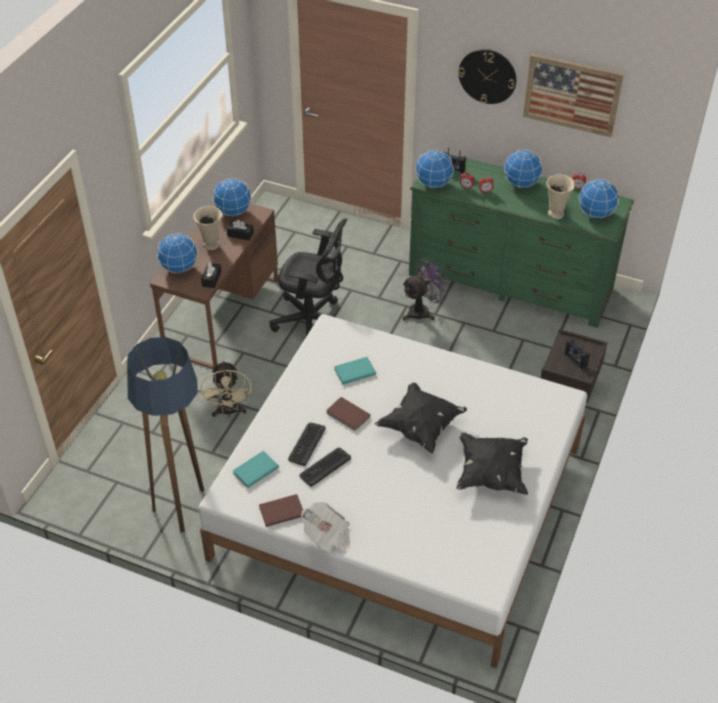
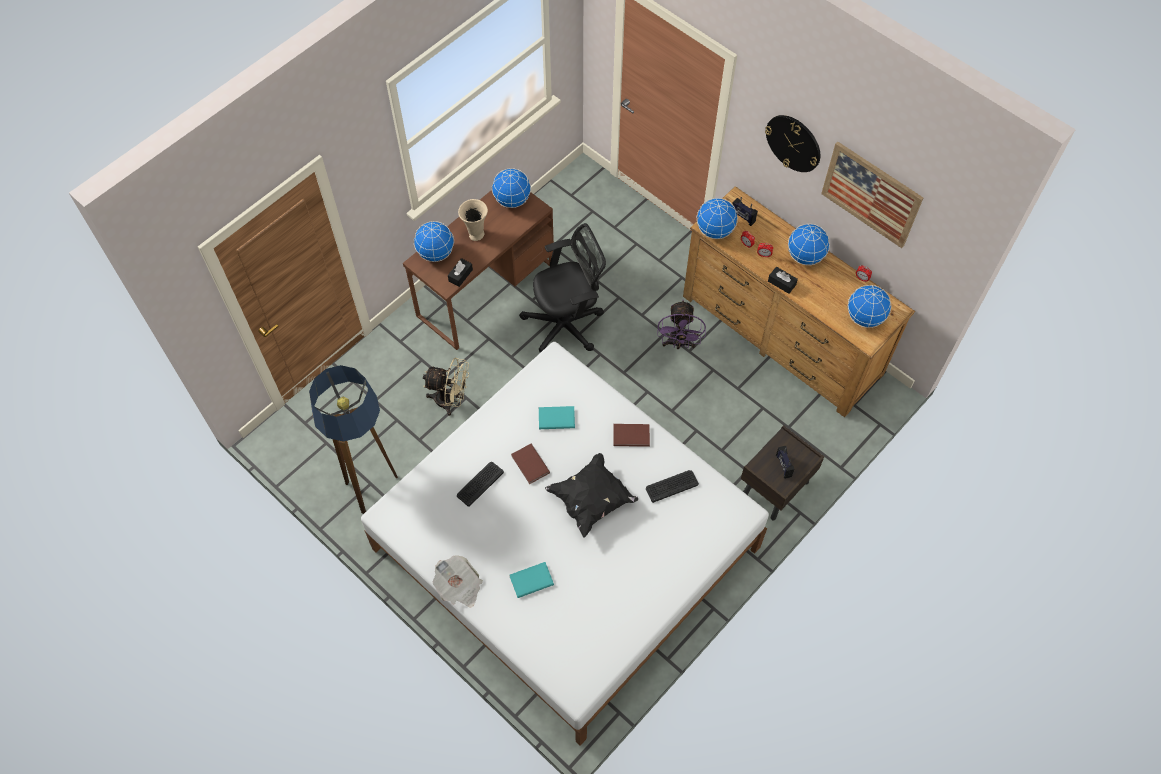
camera: 20 degrees right, 15 degrees up
(229, 412) = (451, 400): beige fan -> beige fan turned 90 degrees counterclockwise
(240, 234) = (508, 229): black tissue box -> black tissue box (781, 283)
(254, 470) = (423, 496): turquoise book -> turquoise book (530, 580)
(281, 511) = (428, 547): brown book -> brown book (630, 435)
(313, 322) = (567, 324): black office chair -> black office chair turned 60 degrees counterclockwise
(325, 467) = (486, 514): keyboard -> keyboard (671, 486)
(423, 311) = (678, 344): purple fan -> purple fan turned 105 degrees clockwise
(491, 473) = (634, 572): black pillow -> none
(510, 281) = (781, 335): green dresser -> brown dresser
(556, 214) = (822, 306): beige vase -> none

